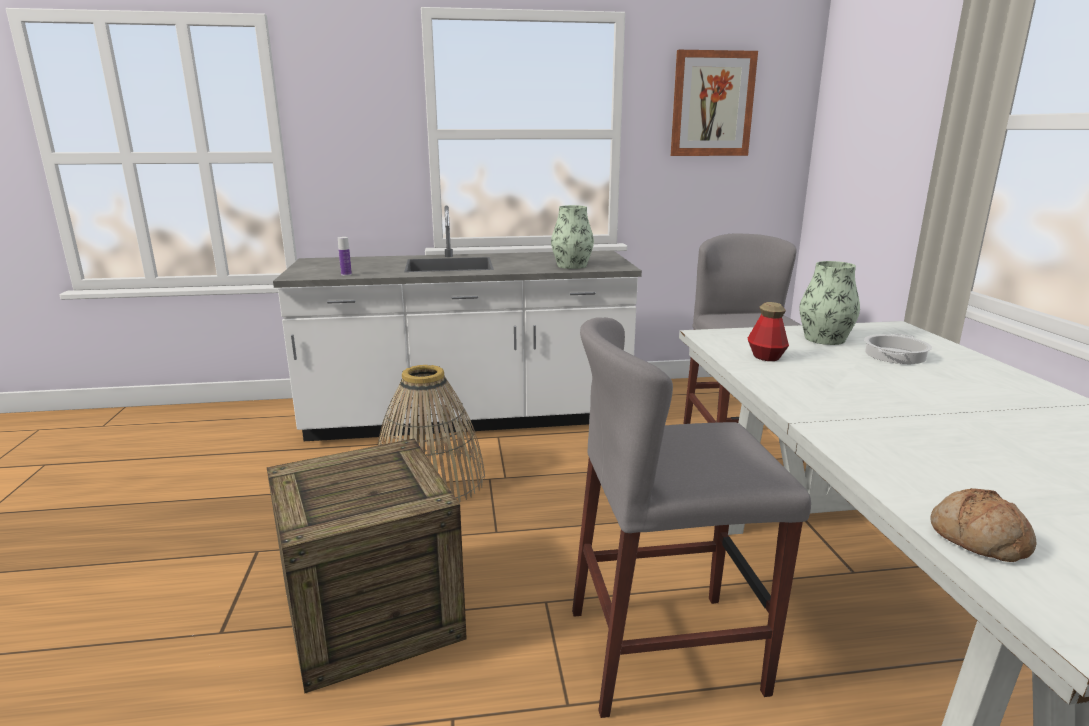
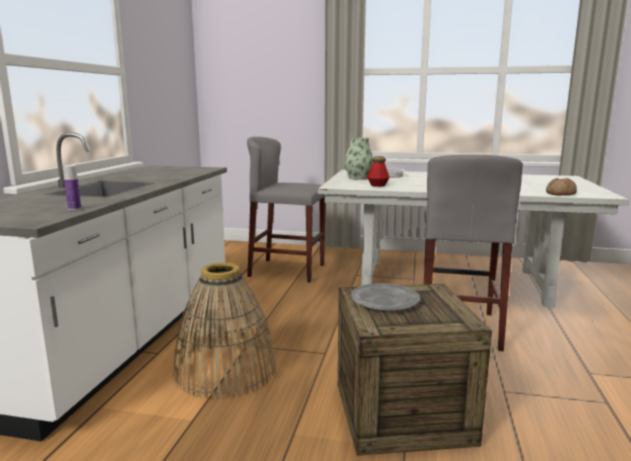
camera: 70 degrees left, 5 degrees down
(373, 469) = (385, 301): none -> grey plate
(572, 266) = (184, 172): vase -> none
(712, 104) = (160, 54): picture -> none

